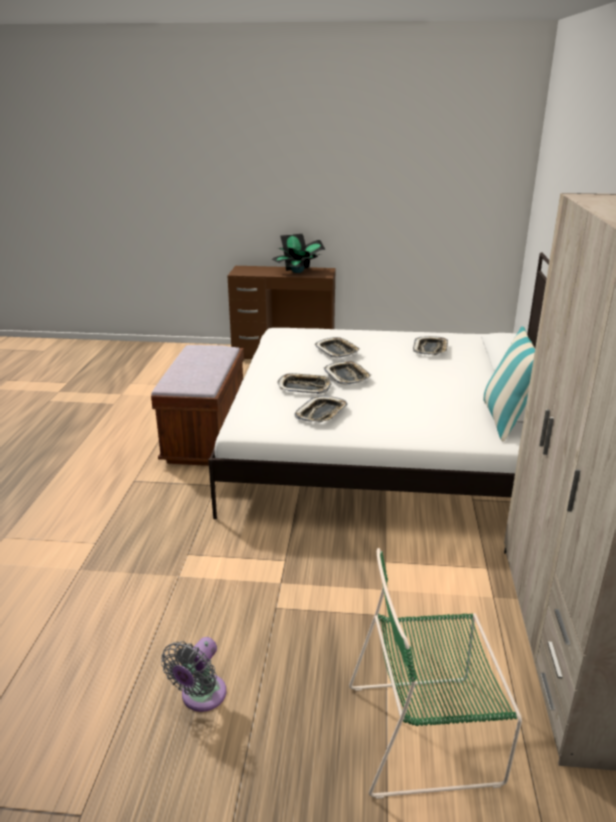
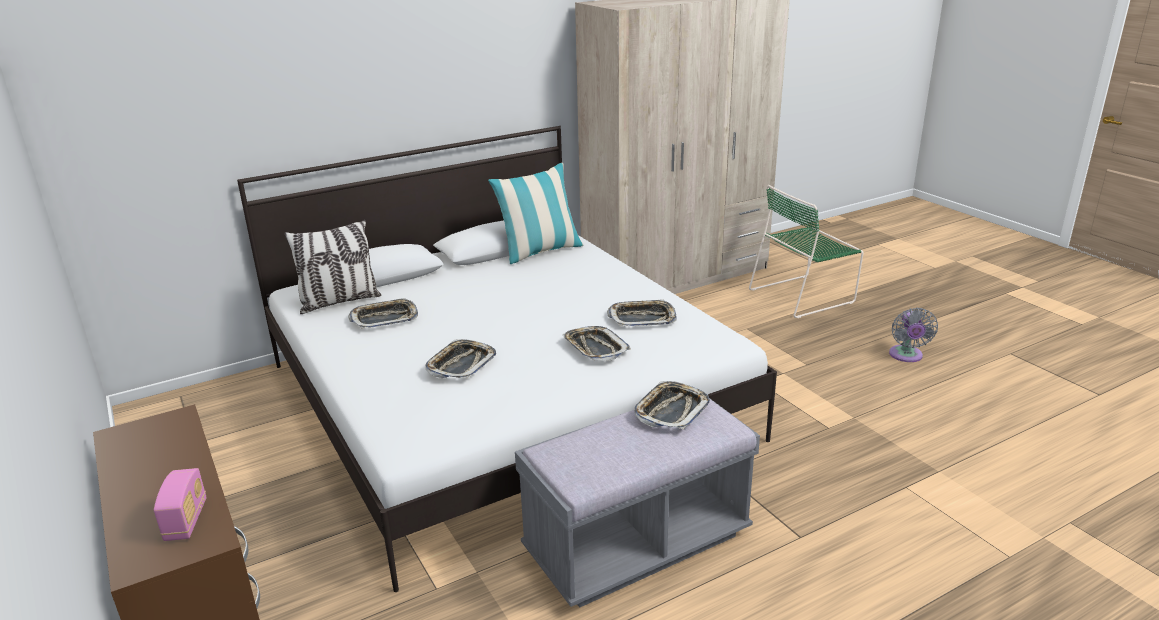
camera: 125 degrees left, 0 degrees up
(200, 697) = (906, 356): grey fan -> grey fan turned 105 degrees clockwise
(206, 437) = (637, 544): brown bench -> grey bench
(253, 272) = (186, 521): none -> radio
(298, 271) = (152, 461): potted plant -> none
(347, 376) = (533, 335): tray -> tray (671, 410)
(428, 733) = (804, 295): green chair -> green chair turned 105 degrees clockwise
(474, 344) = (339, 302): none -> pillow

